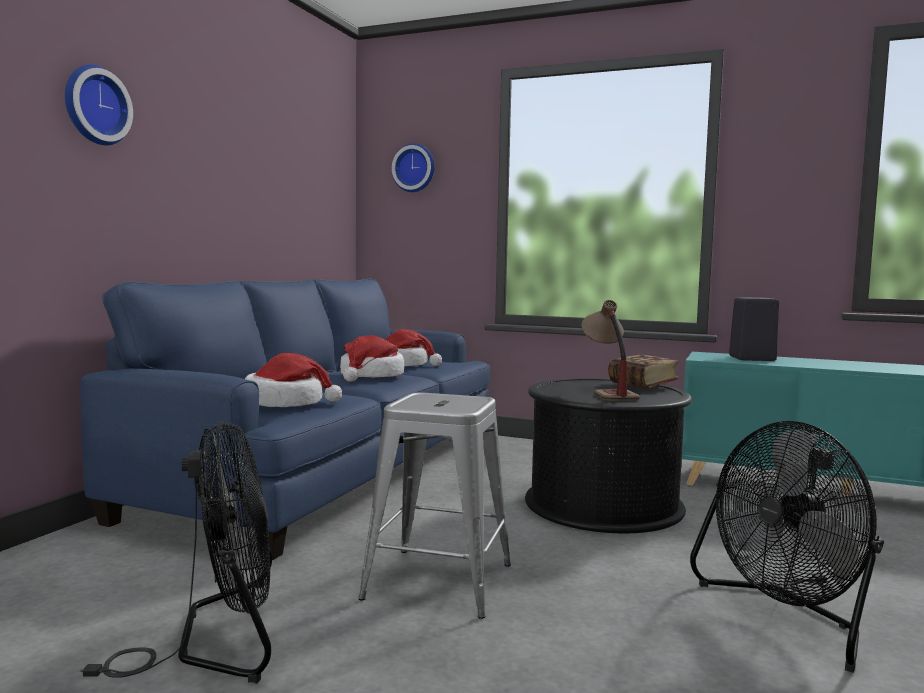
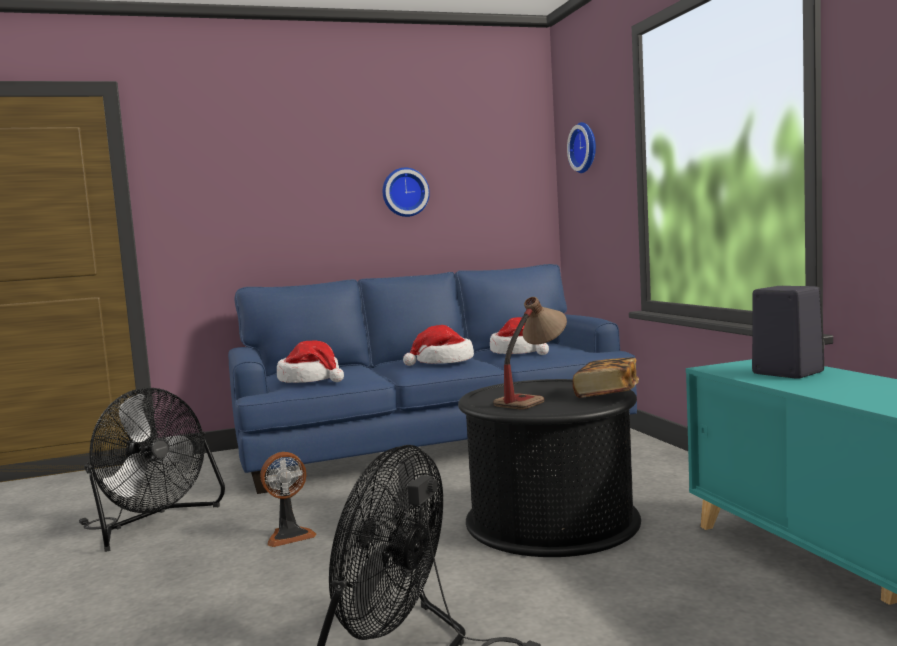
camera: 50 degrees right, 0 degrees up
(94, 106) = (242, 167): wall clock -> wall clock (405, 192)
(439, 582) = (289, 535): grey stool -> fan

